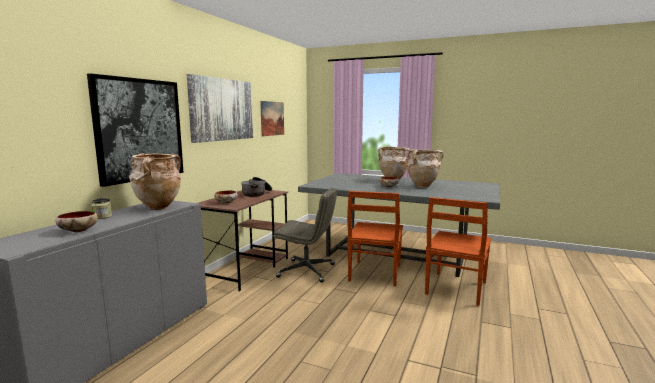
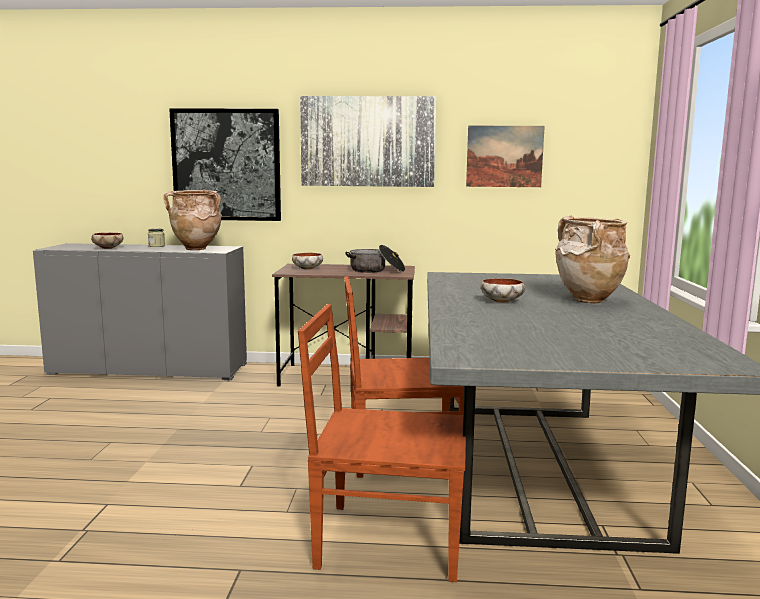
camera: 70 degrees right, 0 degrees up
(307, 271) = (370, 408): grey office chair -> none
(421, 186) = (547, 317): beige vase -> none

